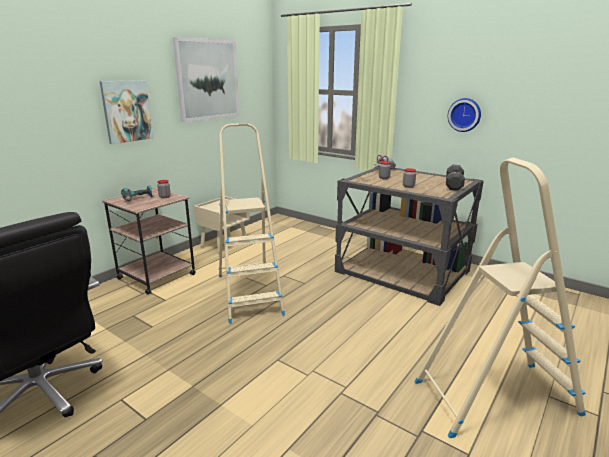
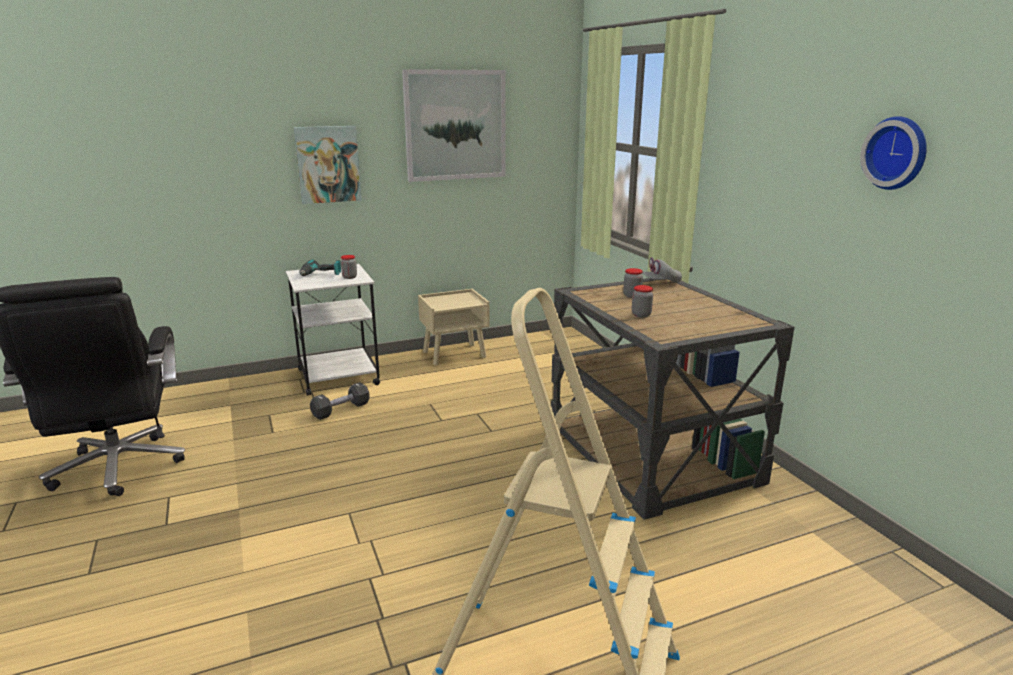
camera: 30 degrees right, 0 degrees up
(157, 276) = (339, 376): brown cart -> white cart
(249, 294) = (410, 425): beige step ladder -> none
(454, 185) = (720, 325): black dumbbell -> black dumbbell (341, 410)
(465, 114) = (794, 205): wall clock -> wall clock (897, 153)

